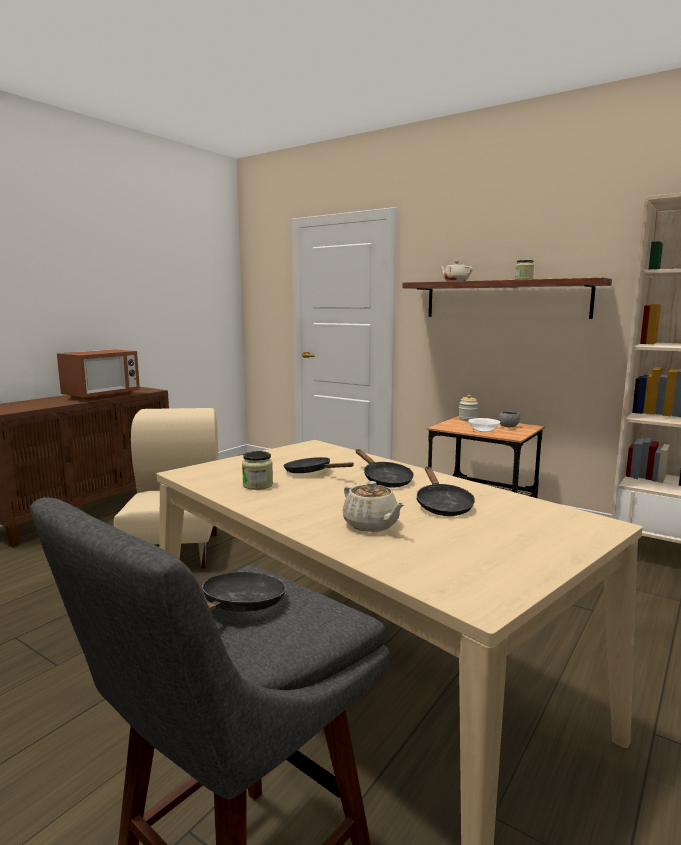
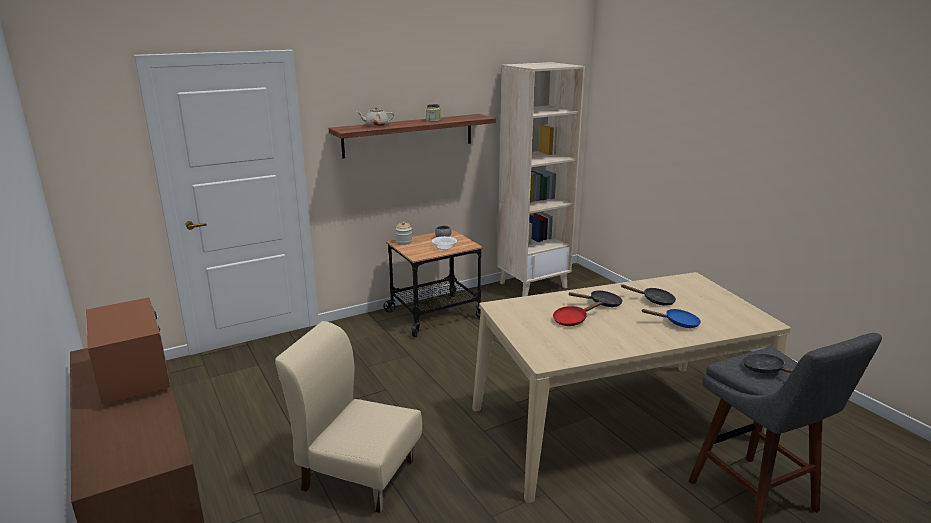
camera: 65 degrees left, 10 degrees up
(258, 485) = (591, 340): jar -> none
(311, 472) = (572, 320): black frying pan -> red frying pan
(371, 525) = (678, 323): beige teapot -> blue frying pan

